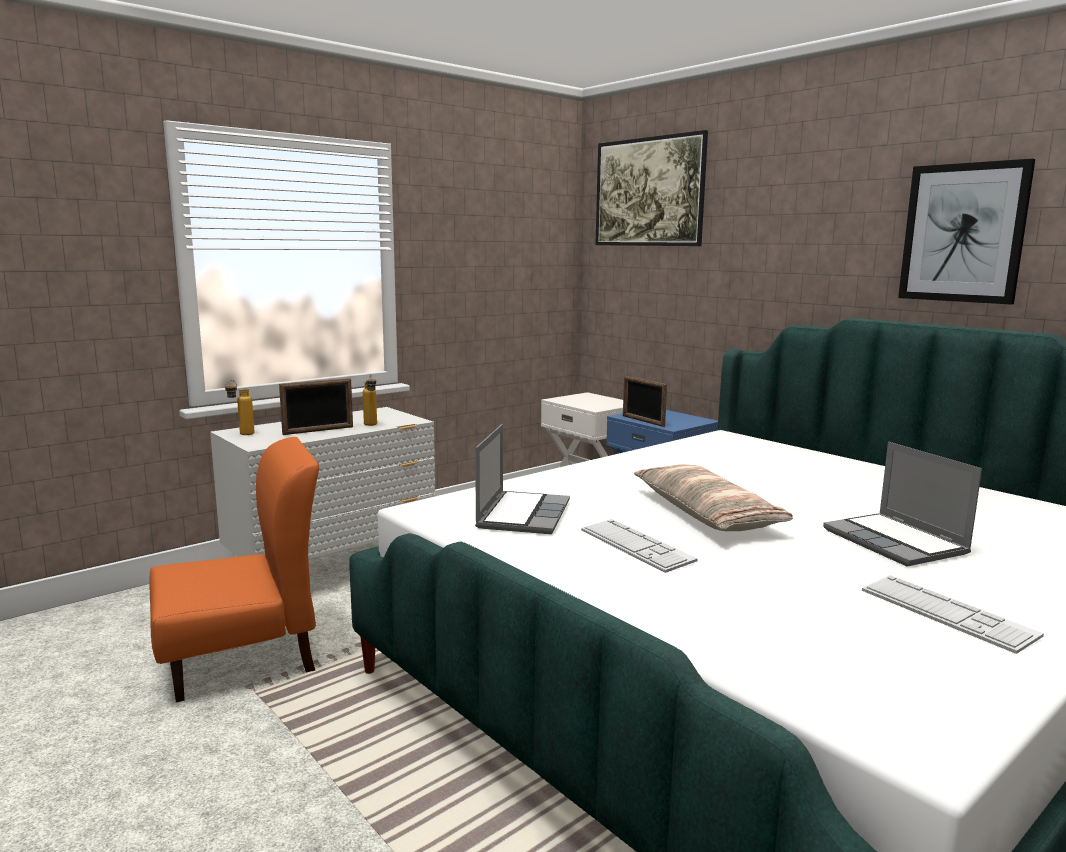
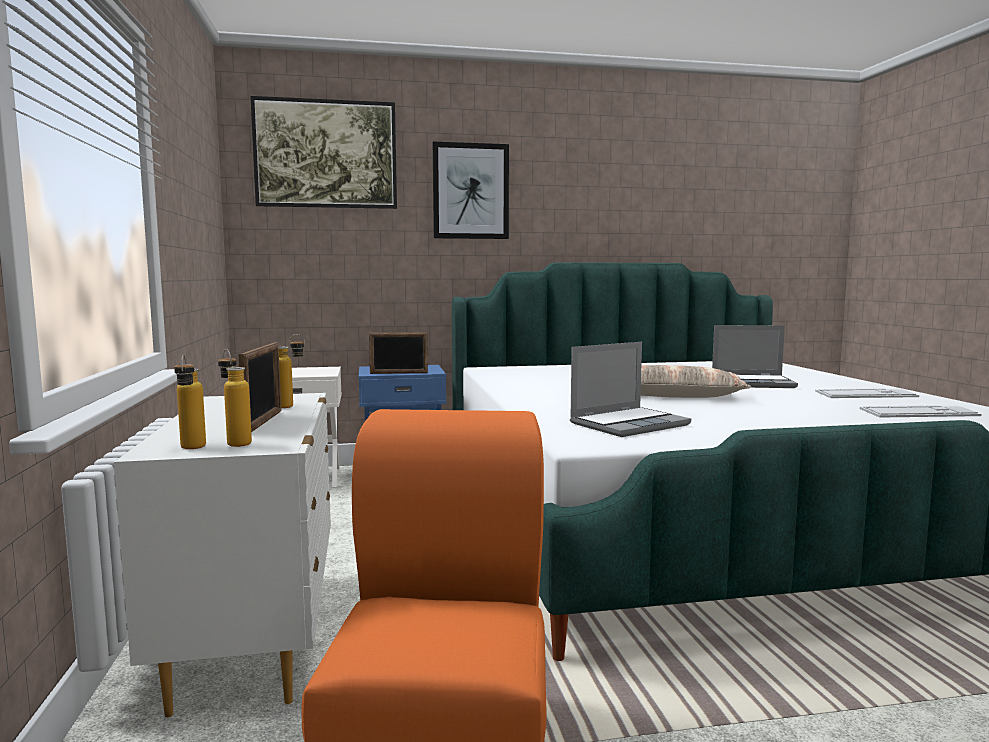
camera: 60 degrees left, 5 degrees down
(262, 437) = (235, 442): none -> bottle
(522, 514) = (629, 424): laptop -> laptop turned 105 degrees clockwise
(636, 546) = (730, 414): keyboard -> keyboard (919, 413)
(963, 233) = (613, 202): picture -> picture (470, 191)

